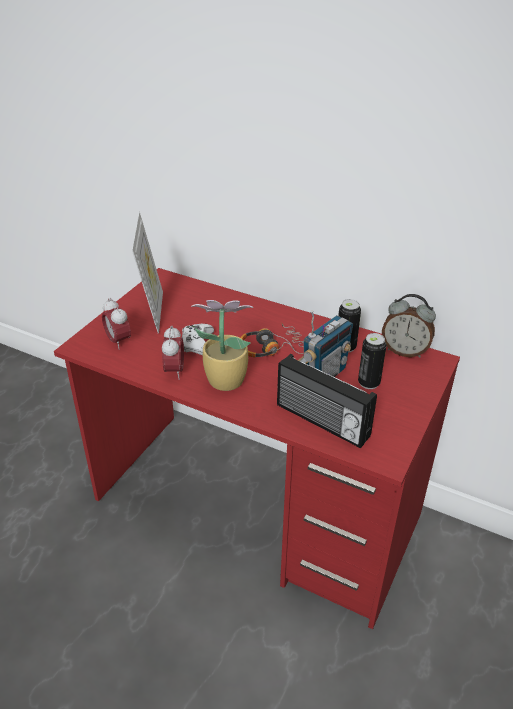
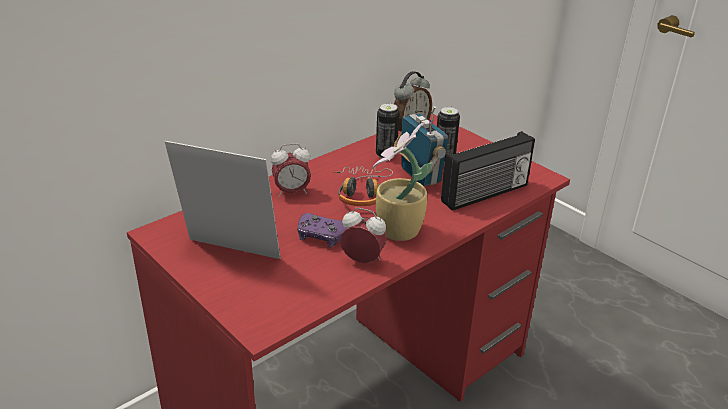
camera: 70 degrees left, 5 degrees down
(118, 341) = (274, 292): alarm clock -> alarm clock (291, 192)
(197, 344) = (322, 235): white game controller -> purple game controller

